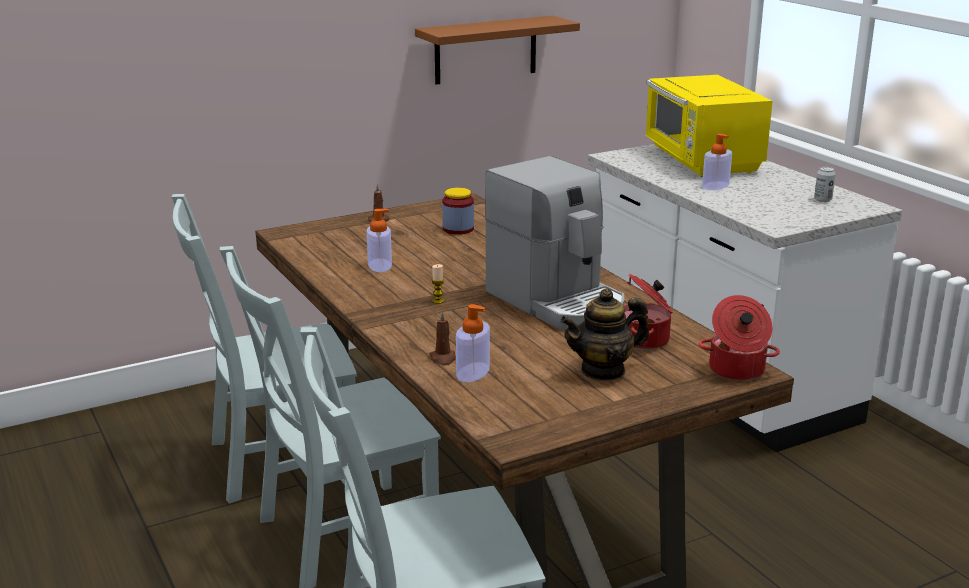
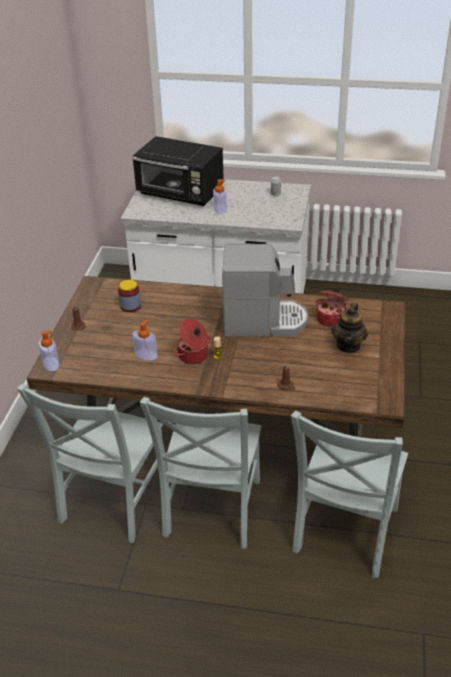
camera: 50 degrees left, 15 degrees up
(473, 372) = (311, 384): soap dispenser -> soap dispenser (51, 364)
(485, 50) = (28, 176): brown shelf -> none
(702, 160) = (181, 194): yellow microwave -> black microwave
(736, 370) = (385, 312): cooking pot -> cooking pot (193, 356)

